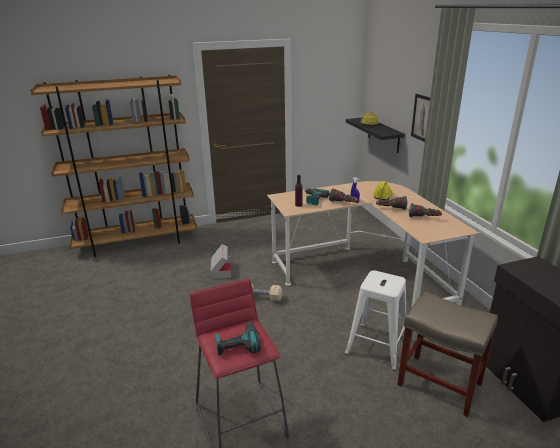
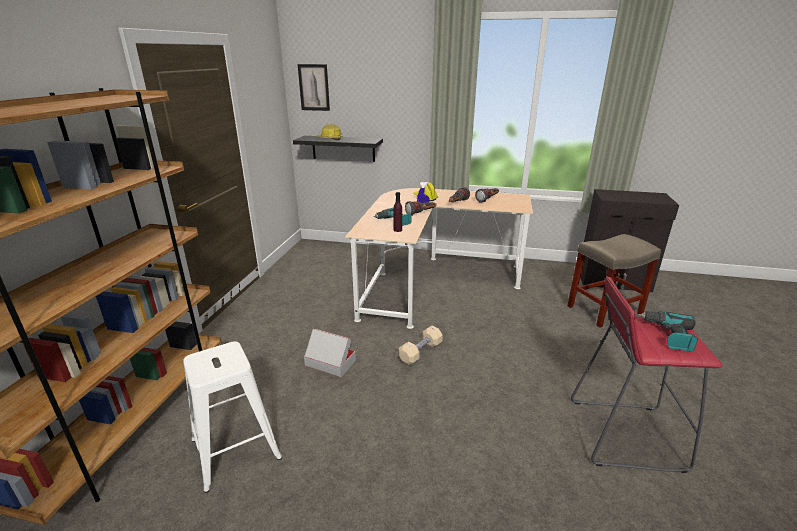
camera: 60 degrees left, 0 degrees up
(376, 345) = (545, 317): white stool -> white stool (234, 448)
(422, 118) = (410, 116): picture -> picture (314, 87)

